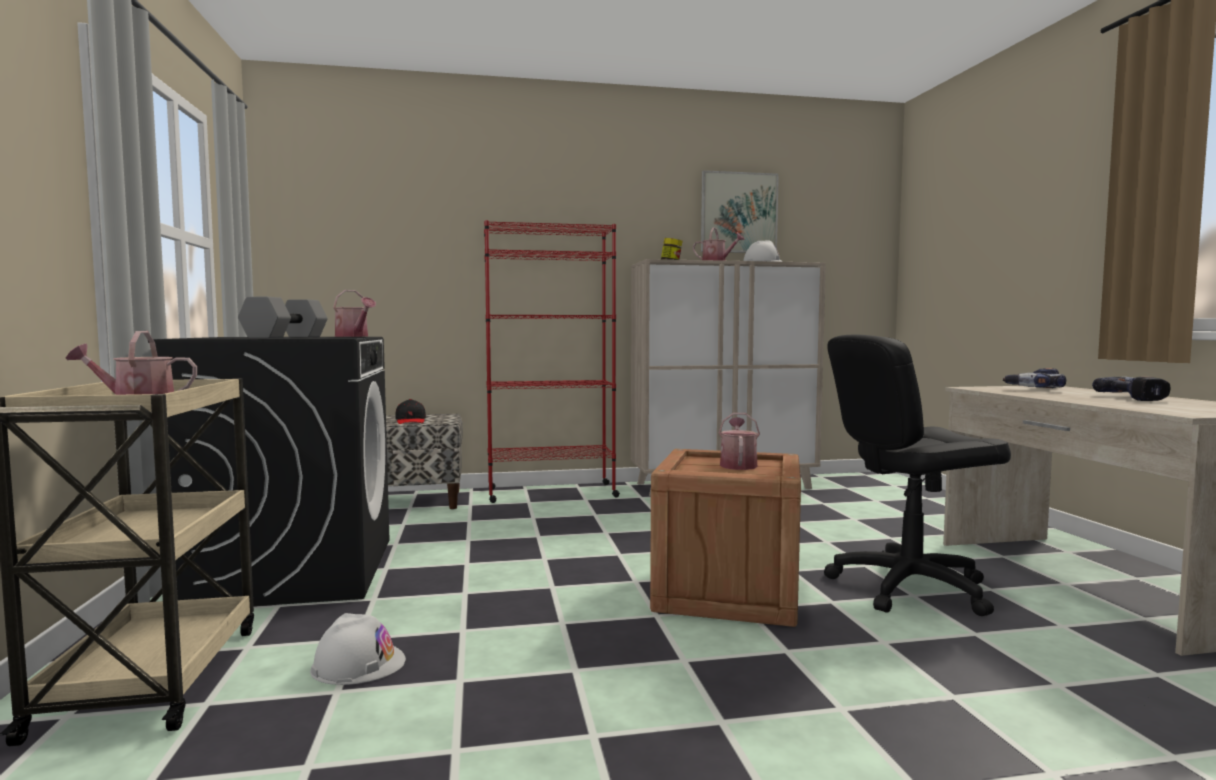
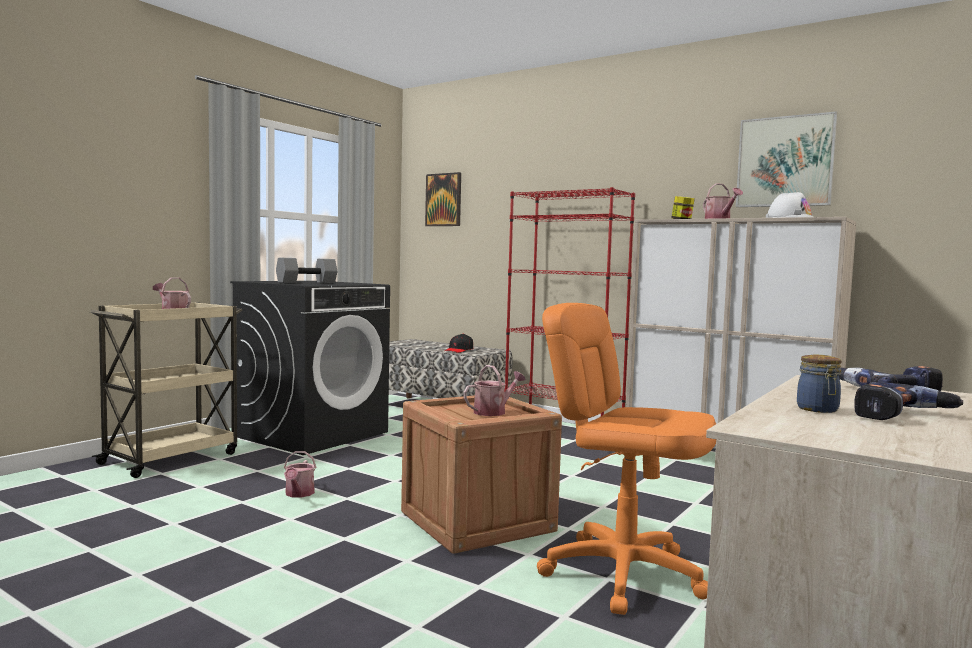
camera: 45 degrees right, 0 degrees up
(333, 225) = (443, 200): none -> picture
(354, 336) = (363, 283): watering can -> watering can (298, 494)
(358, 664) = (230, 480): white hard hat -> none
(909, 587) = (623, 574): black office chair -> orange office chair
(1109, 401) = (818, 409): none -> jar

